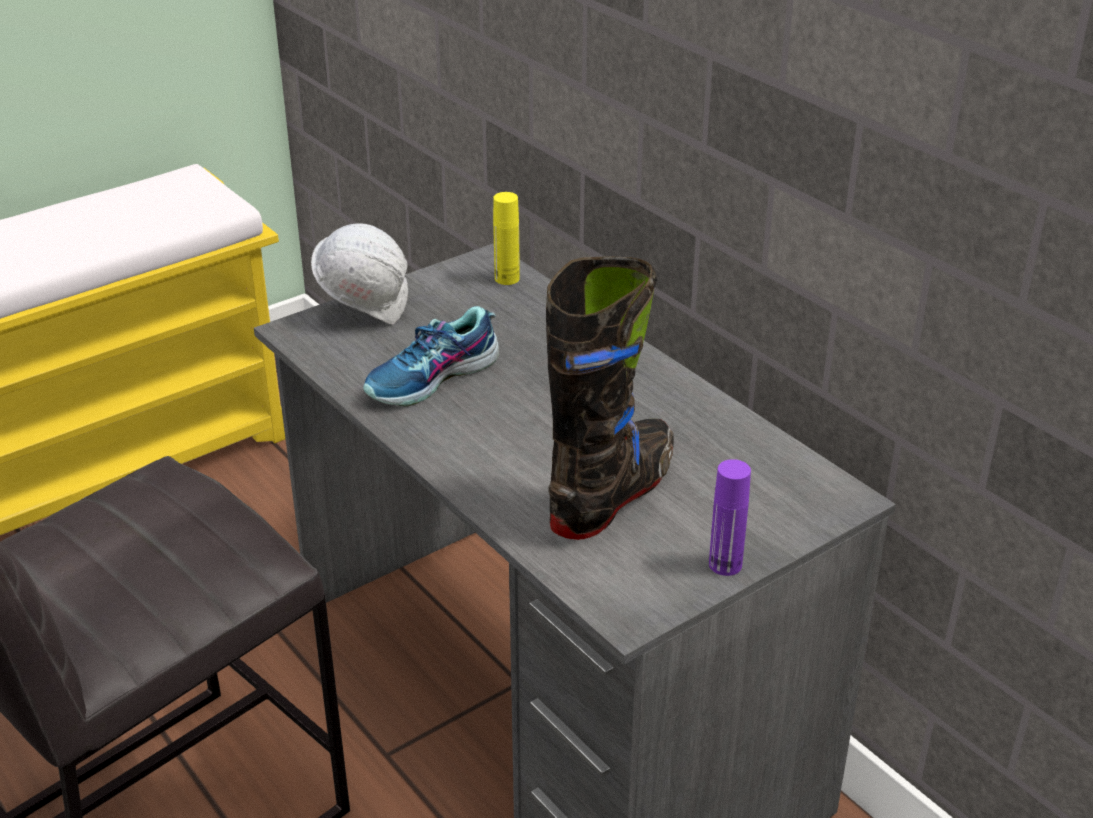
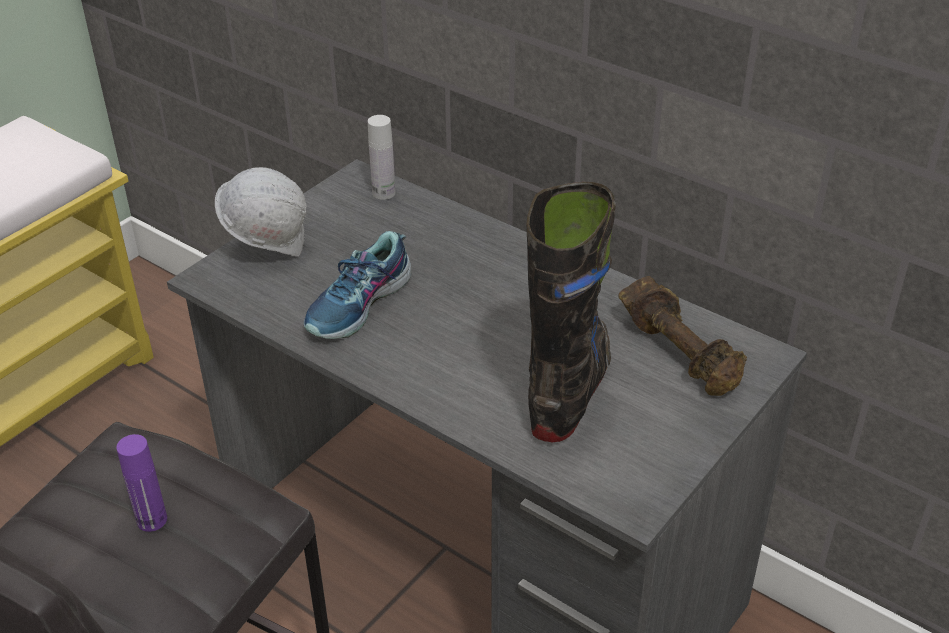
camera: 15 degrees left, 5 degrees up
(507, 278) = (384, 193): yellow bottle -> white bottle
(725, 564) = (694, 439): purple bottle -> purple bottle (152, 520)
(751, 481) = (681, 354): none -> brown dumbbell

